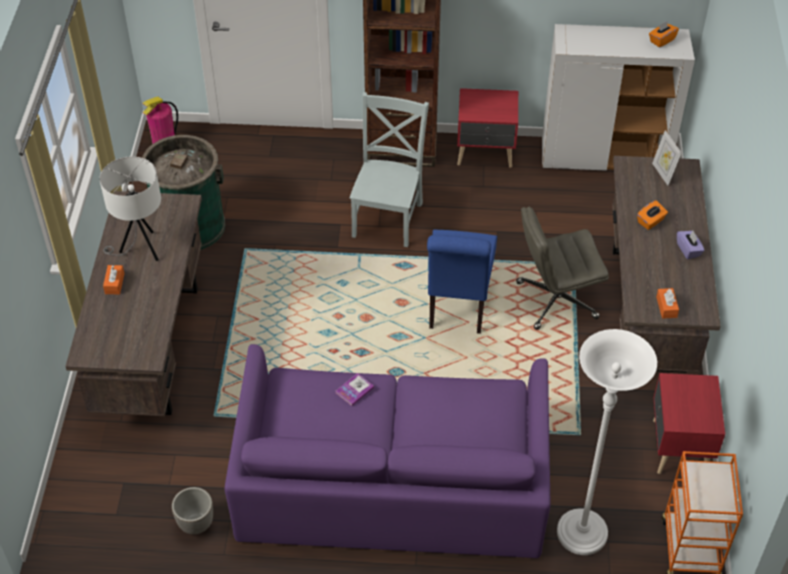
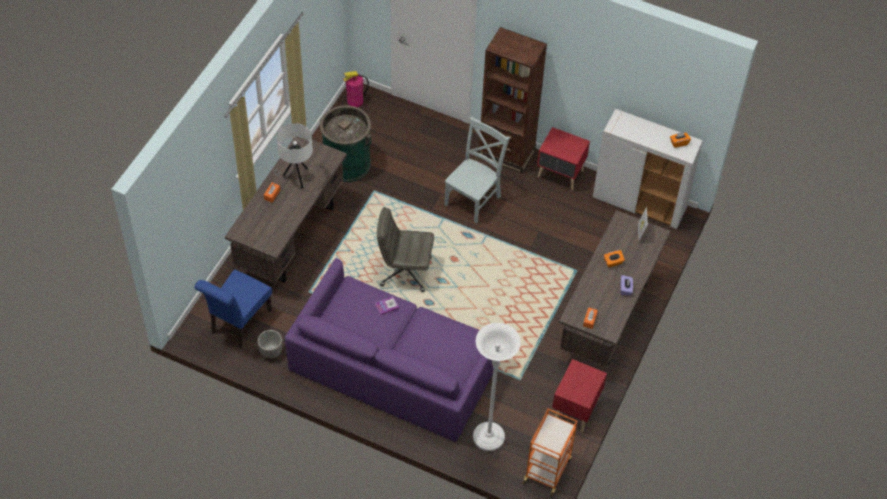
camera: 20 degrees right, 5 degrees up
(458, 307) = (487, 274): blue chair -> blue chair (238, 324)
(555, 300) = (551, 290): grey office chair -> grey office chair (405, 271)

